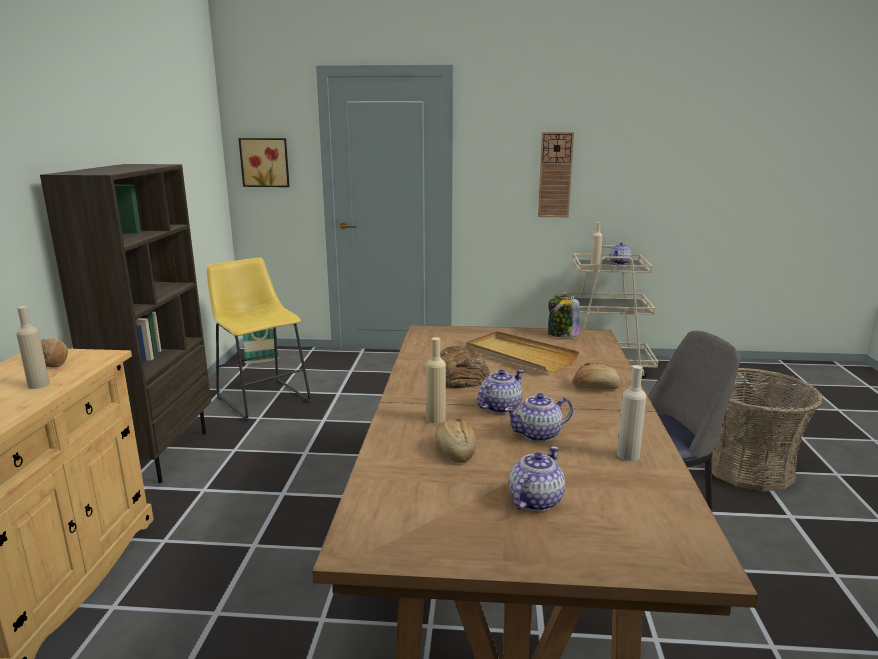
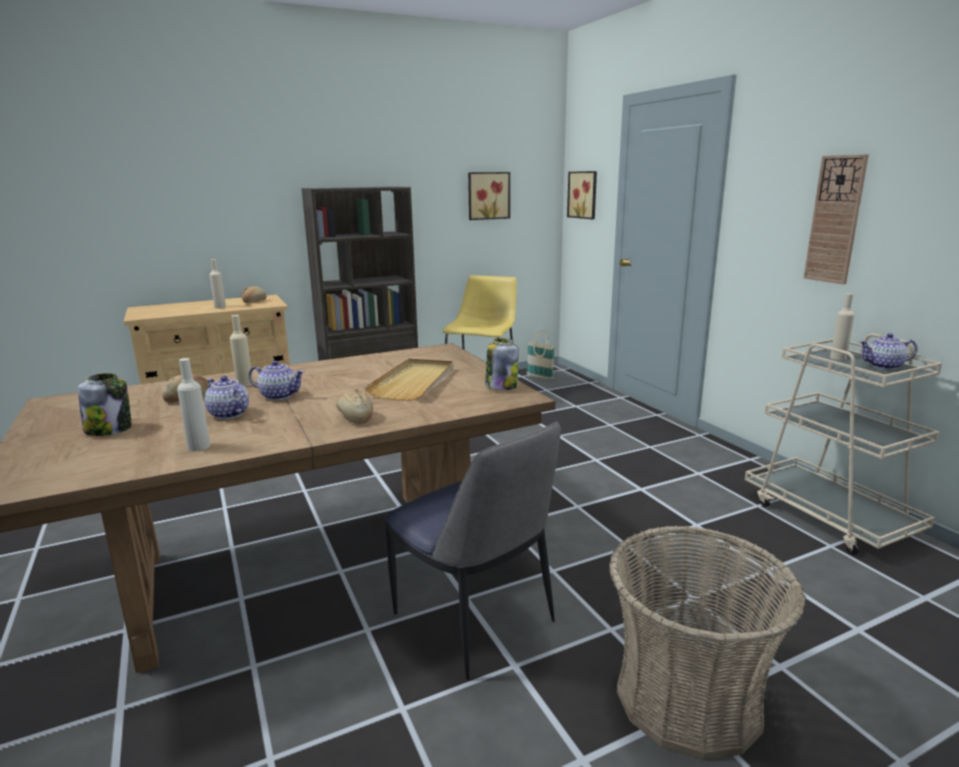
camera: 60 degrees right, 0 degrees up
(183, 169) = (488, 195): none -> picture
(460, 375) = (341, 375): bread -> none
(534, 501) = (109, 429): teapot -> jar

